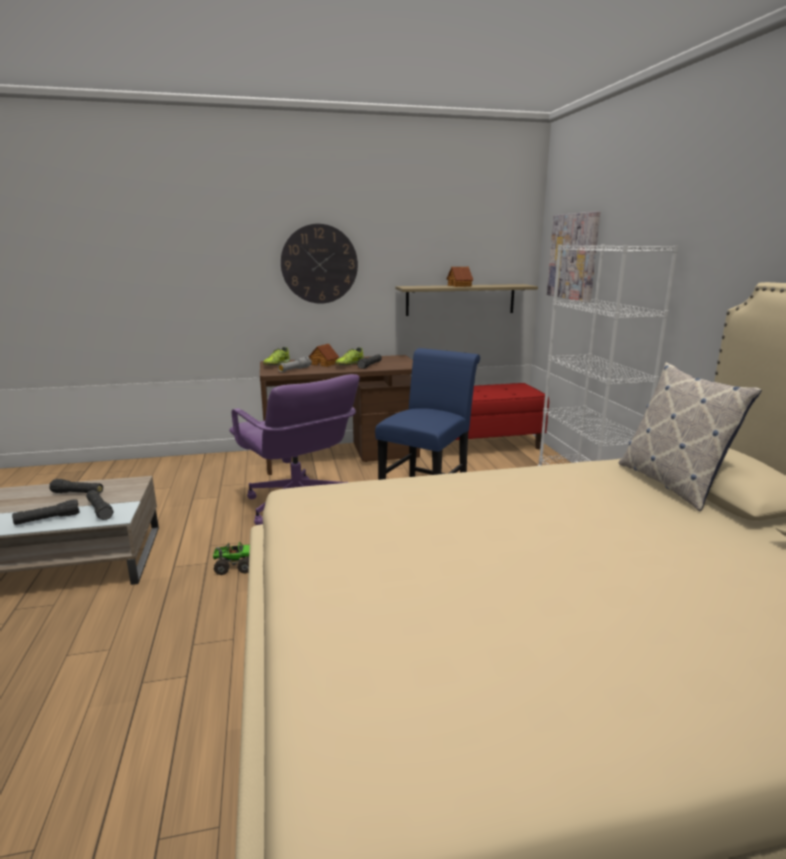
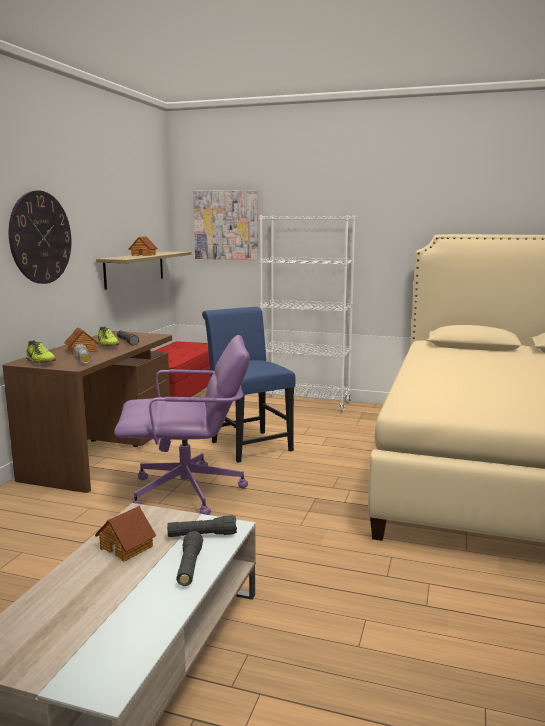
camera: 60 degrees left, 5 degrees down
(78, 493) = (127, 547): black flashlight -> toy house
(235, 565) = (272, 539): toy truck -> none
(672, 484) = (459, 349): pillow -> none

